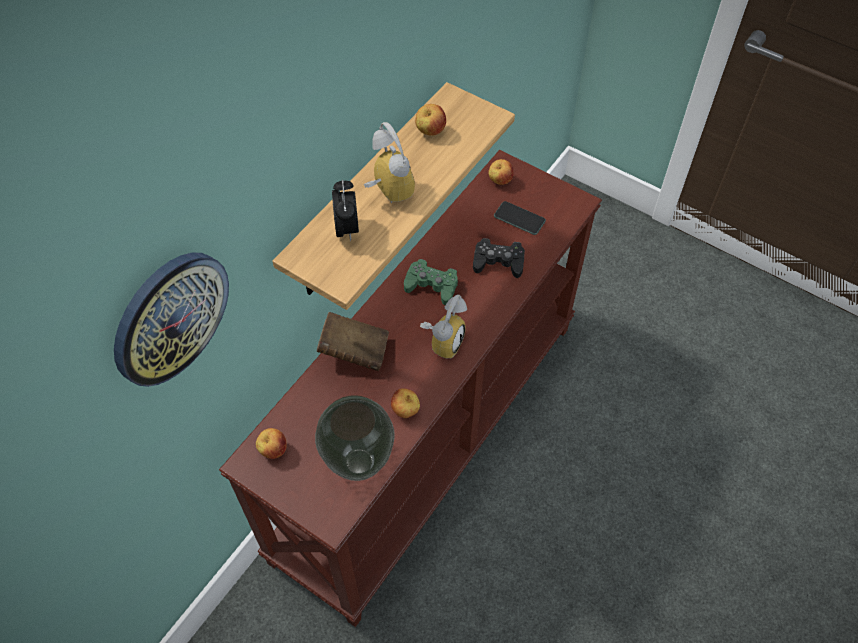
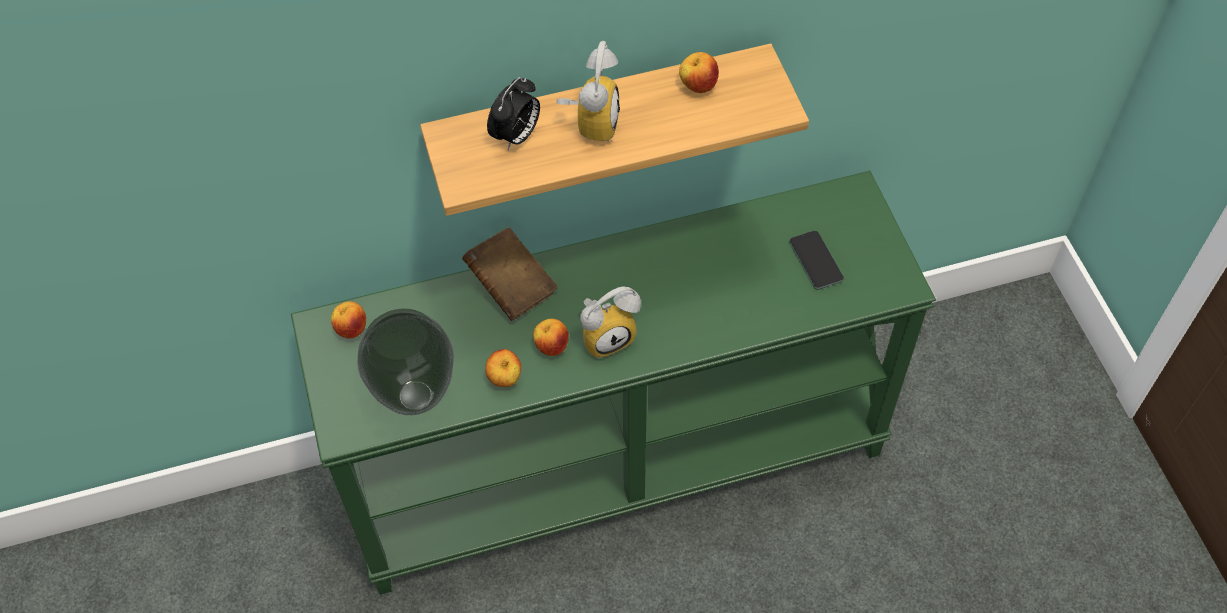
camera: 40 degrees right, 0 degrees up
(170, 317) = (254, 113): wall clock -> none
(427, 435) = (617, 459): brown console table -> green console table
(431, 285) = (650, 271): green game controller -> none
(498, 262) = (746, 292): black game controller -> none
(500, 181) = (835, 205): apple -> apple (551, 347)

